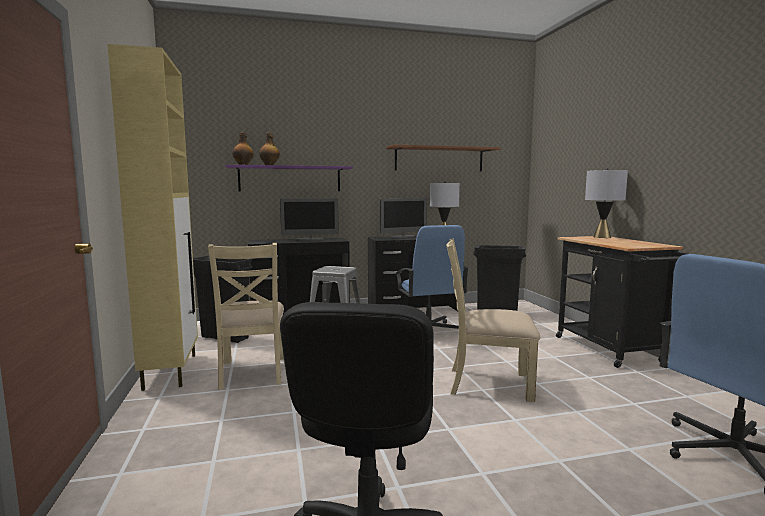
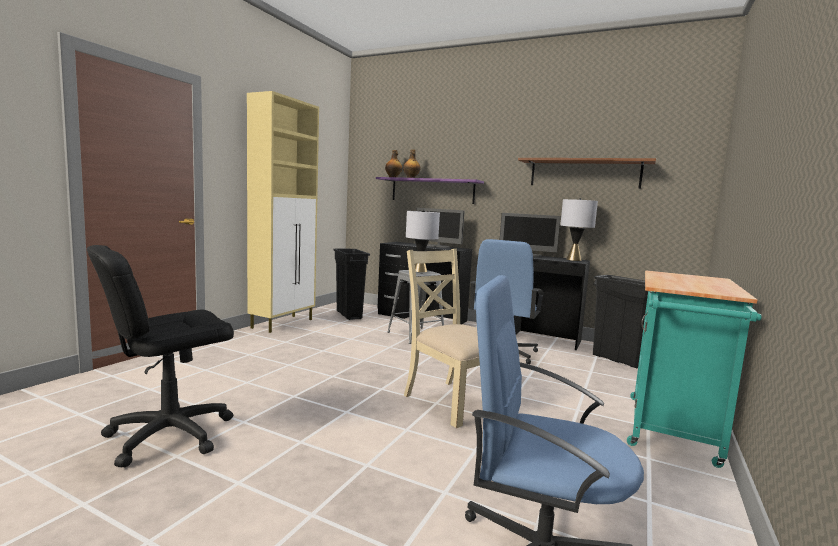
camera: 40 degrees right, 0 degrees up
(252, 372) = (318, 337): beige chair -> none
(601, 237) = (708, 278): grey table lamp -> grey table lamp (420, 271)
(612, 351) = (672, 433): black cart -> turquoise cart

